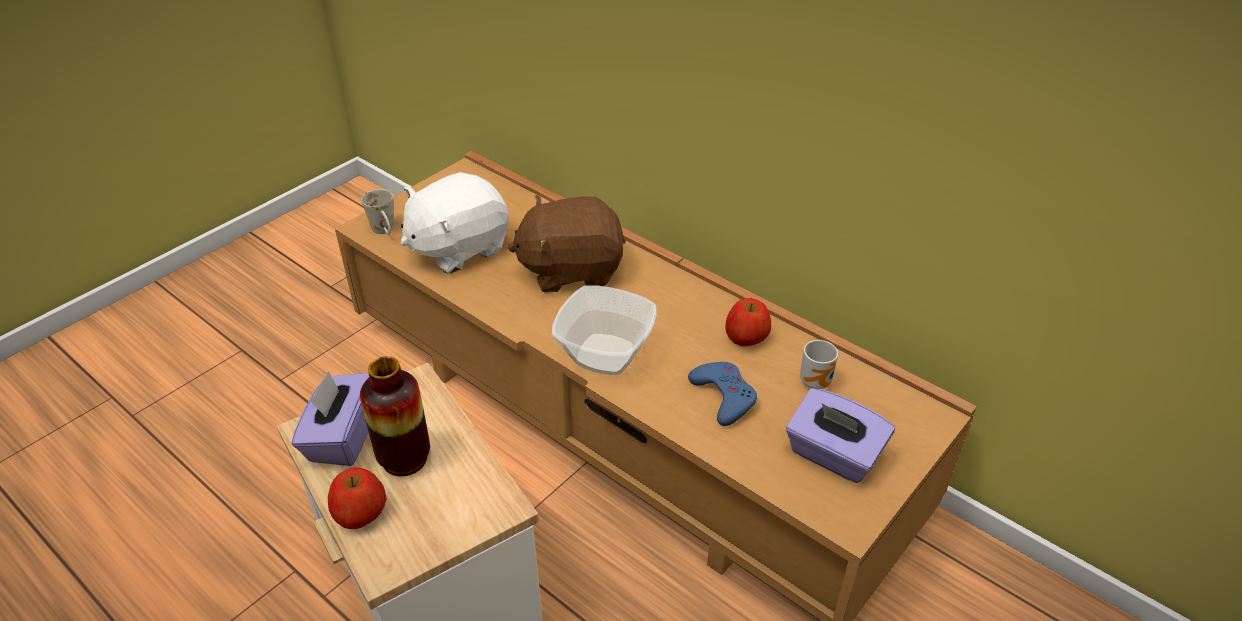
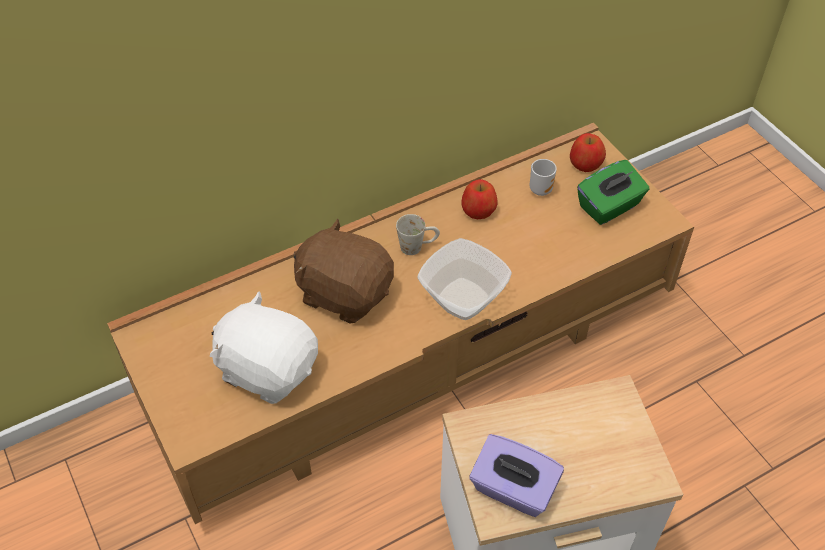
camera: 70 degrees left, 10 degrees up
(360, 513) = (600, 487): apple -> apple (585, 163)
(386, 231) = (207, 424): white mug -> white mug (418, 246)
(404, 459) = (552, 448): vase -> none
(458, 248) = (268, 369): white plush toy -> white plush toy turned 135 degrees clockwise
(571, 270) = (345, 293): brown plush toy -> brown plush toy turned 105 degrees clockwise
(723, 396) = (535, 243): blue game controller -> none
(833, 455) = (609, 207): purple tissue box -> green tissue box

